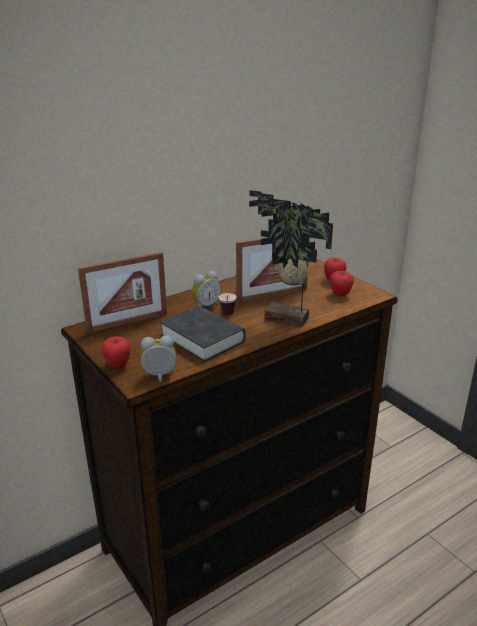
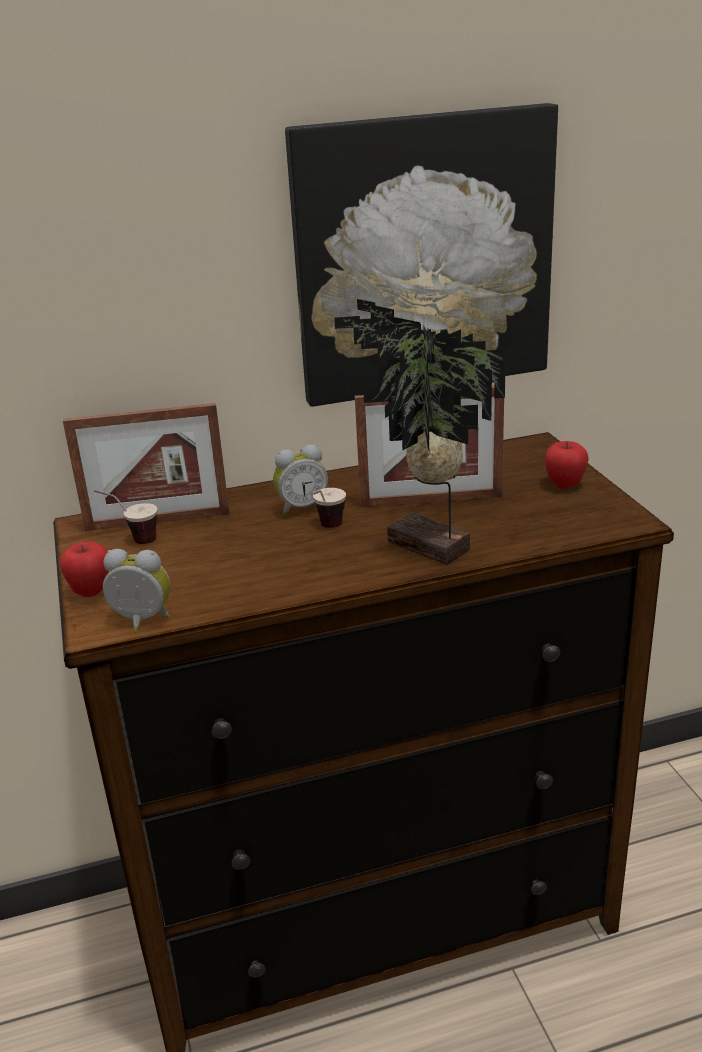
camera: 20 degrees right, 0 degrees up
(120, 334) = (132, 539): none -> cup
(202, 338) = (257, 564): black book -> none
(251, 164) = (423, 256): none -> picture
(340, 294) = (559, 513): apple -> none

